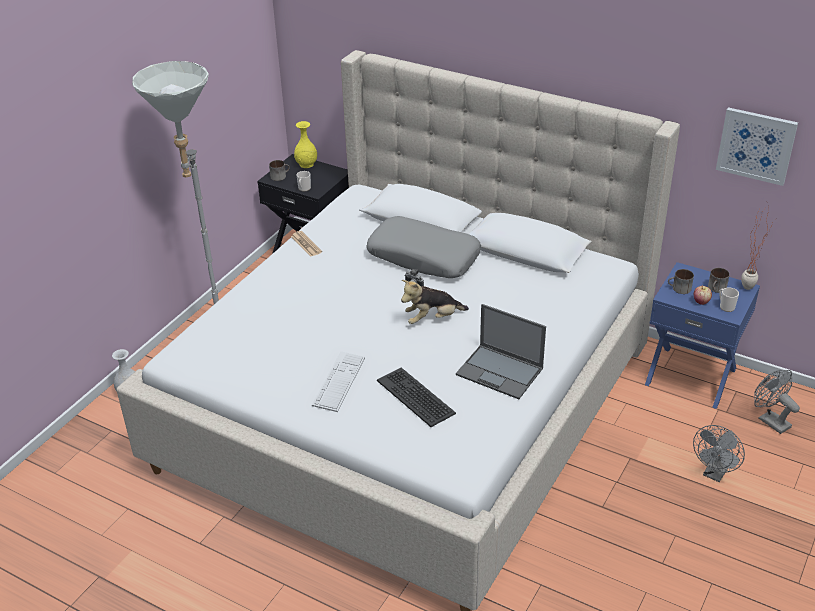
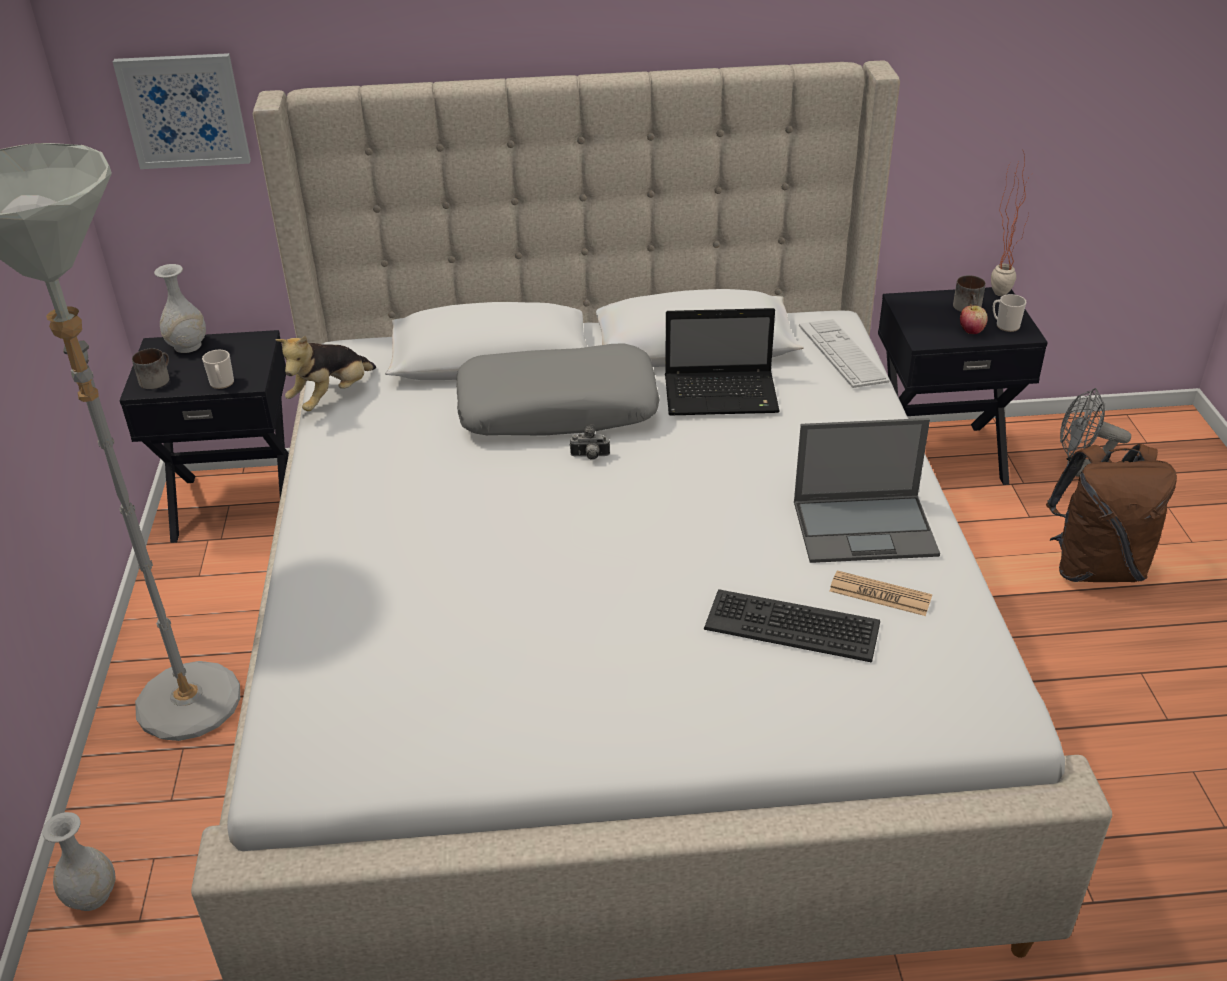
camera: 35 degrees left, 0 degrees up
(306, 164) = (188, 346): yellow vase -> white vase
(306, 244) = (338, 462): newspaper -> newspaper (880, 594)
(339, 382) = (643, 661): keyboard -> keyboard (842, 354)
(432, 319) = (676, 494): plush toy -> plush toy (332, 397)
(508, 281) = (723, 395): none -> laptop
(679, 289) = (927, 325): mug -> none
(691, 375) = (938, 455): blue nightstand -> black nightstand
(715, 473) = (1095, 567): grey fan -> brown backpack
(756, 145) = (995, 66): picture -> picture (184, 110)

